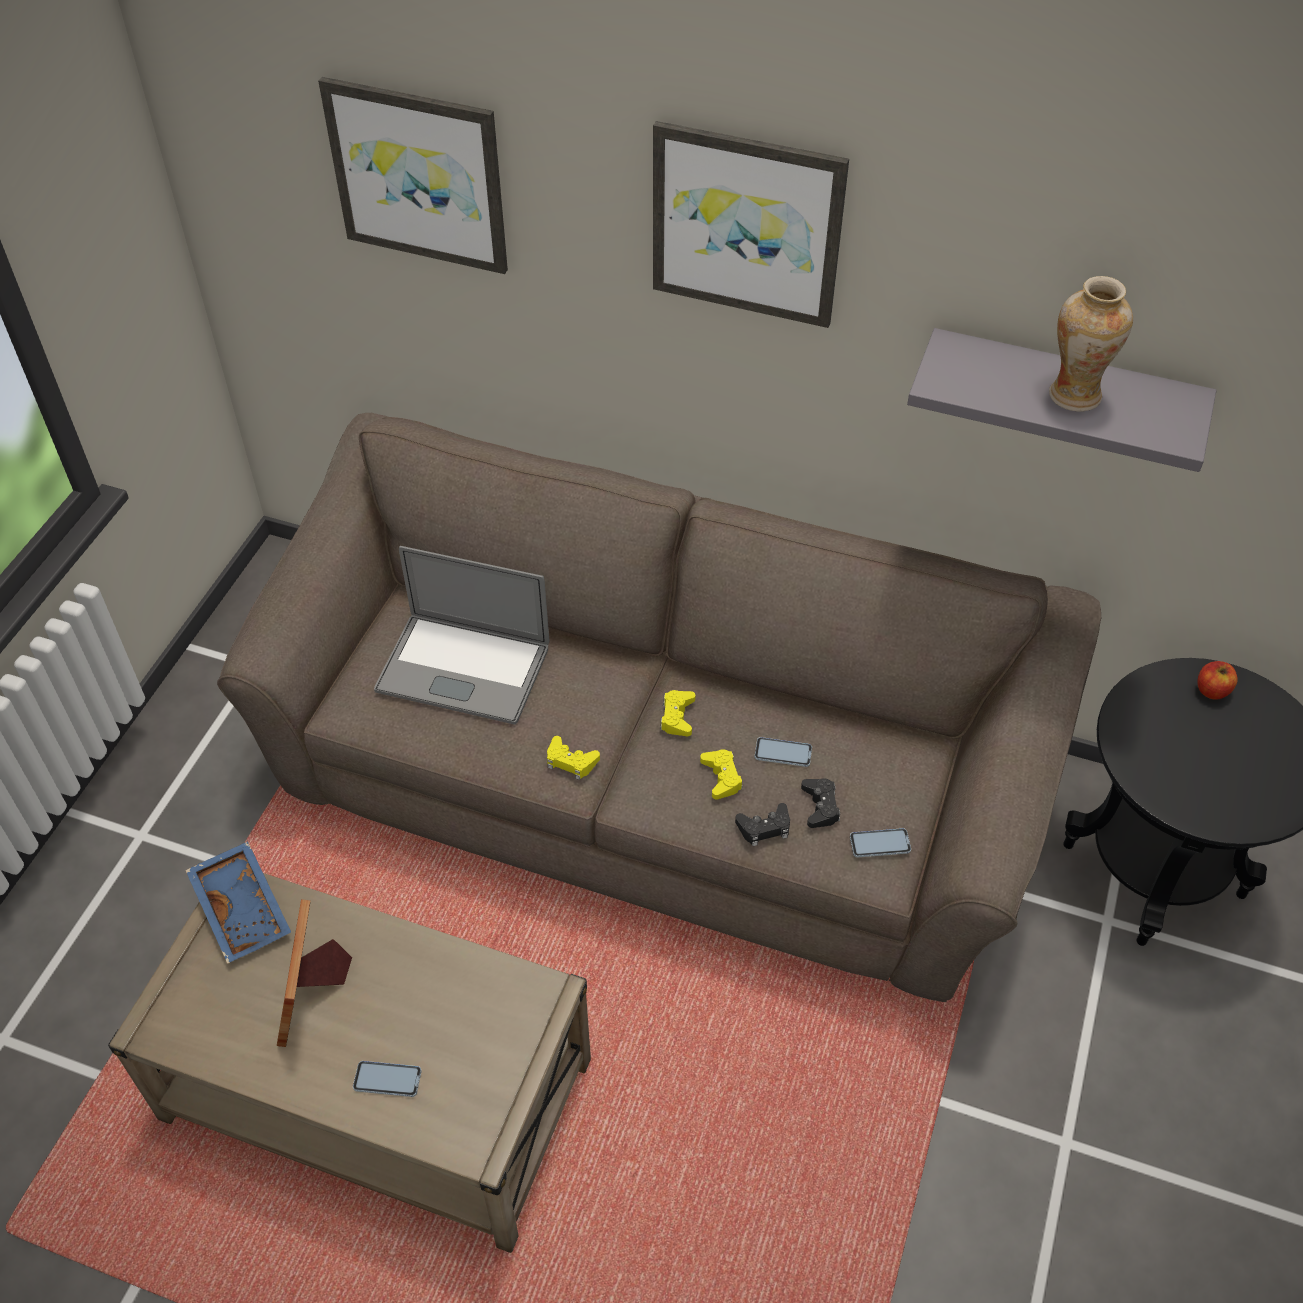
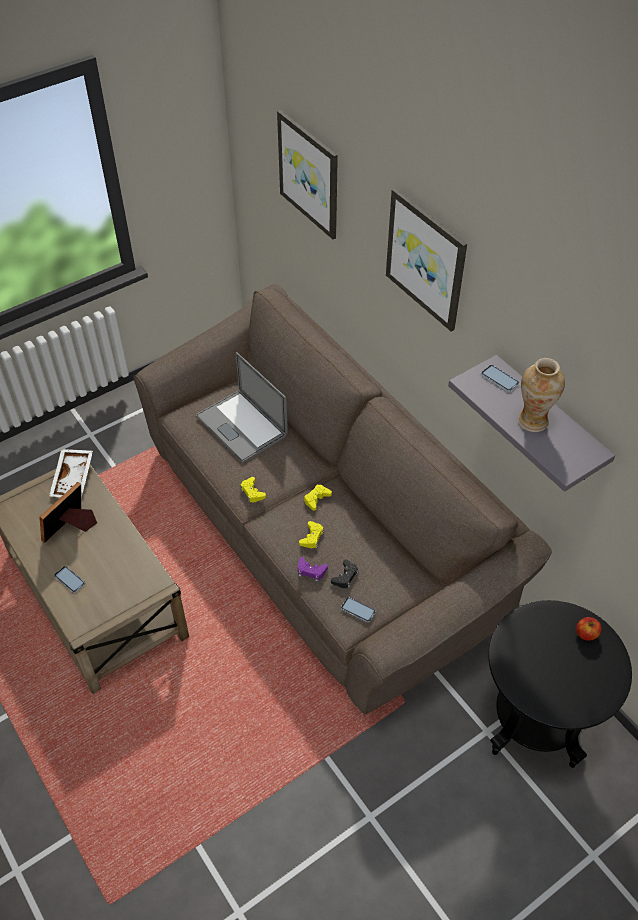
camera: 35 degrees right, 0 degrees up
(243, 908) = (74, 478): blue tray -> white tray
(764, 828) = (311, 571): black game controller -> purple game controller
(783, 753) = (350, 543): phone -> phone (499, 379)

